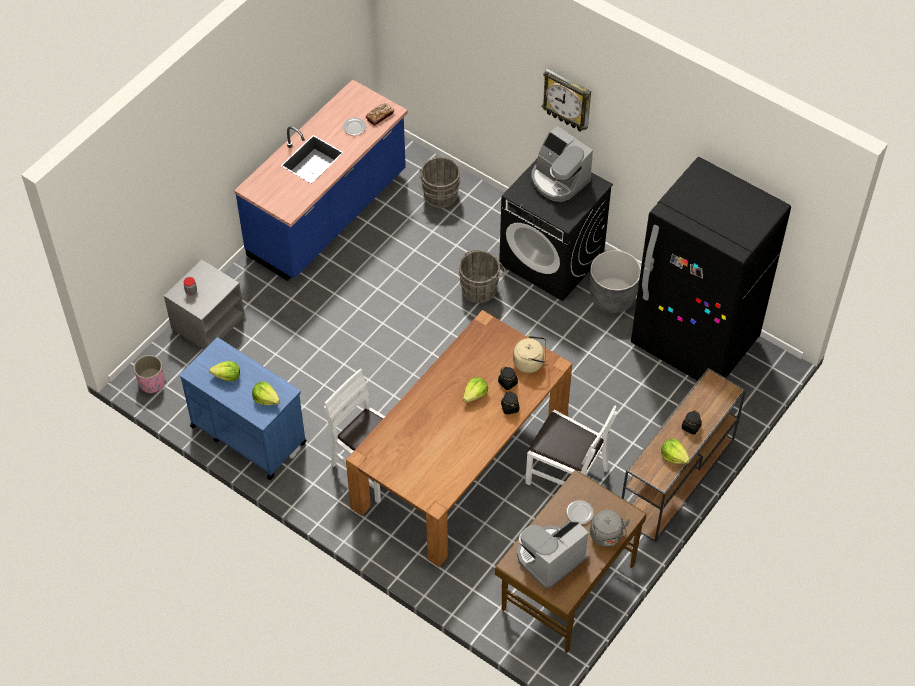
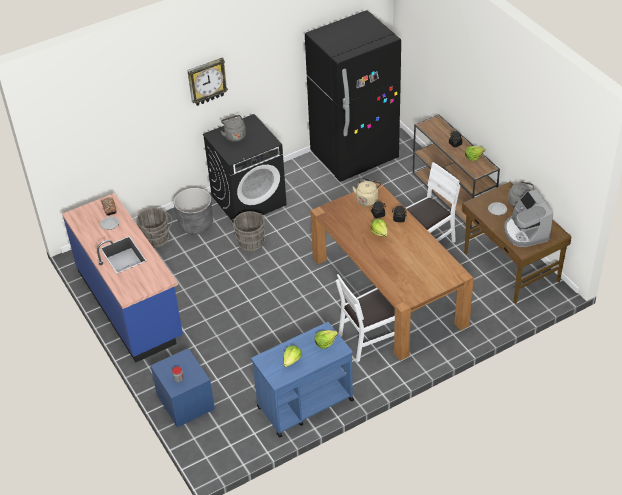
camera: 65 degrees left, 10 degrees down
(152, 383) = (223, 453): pink planter -> none
(208, 322) = (184, 402): grey nightstand -> blue nightstand
(558, 180) = (234, 136): coffee machine -> grey kettle
(612, 297) = (297, 181): grey planter -> grey planter (196, 224)

